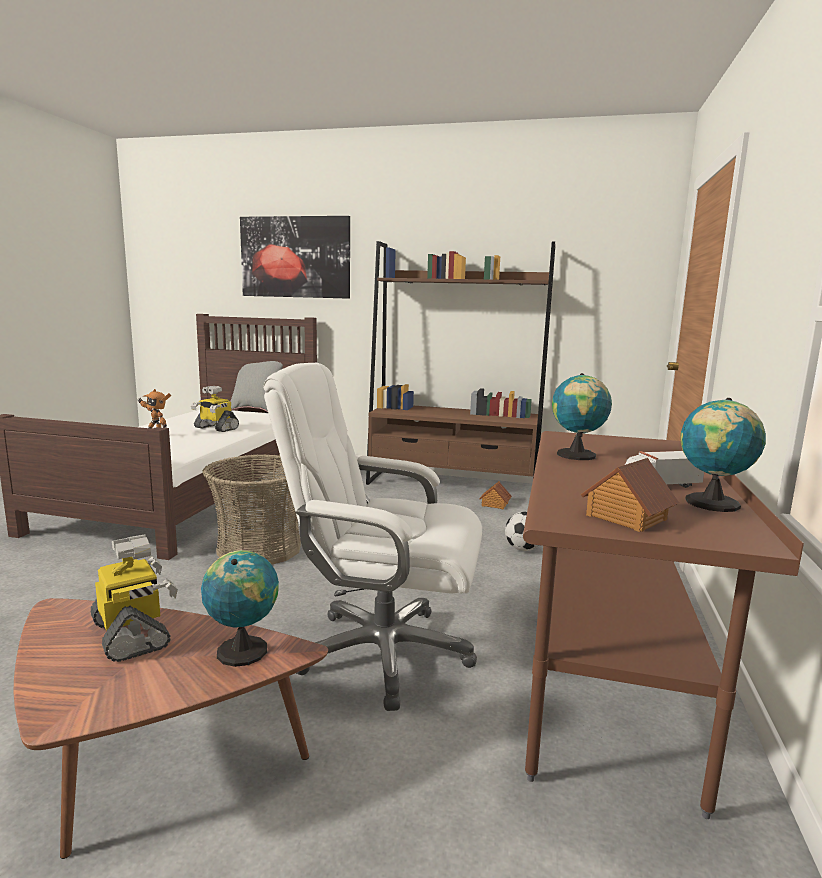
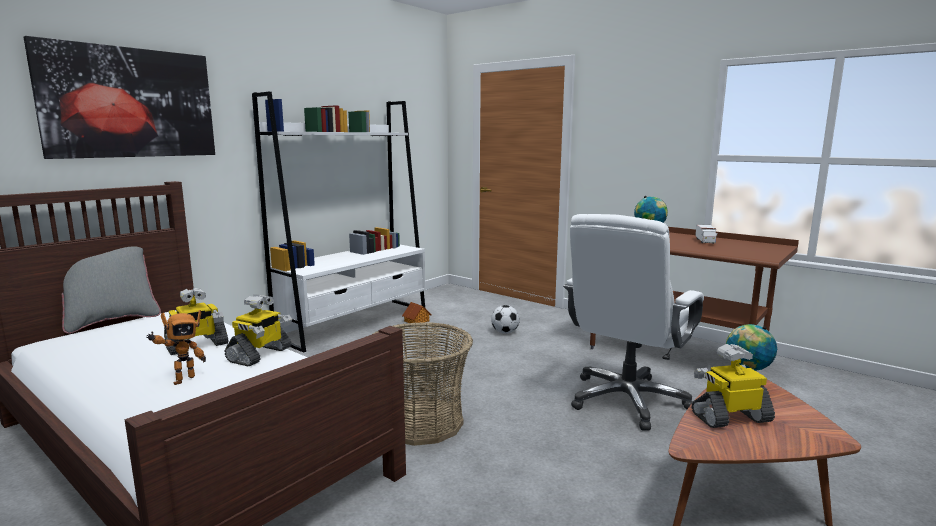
camera: 65 degrees left, 0 degrees up
(204, 441) = (260, 355): none -> toy robot
(452, 485) = (355, 323): brown bookcase -> white bookcase
(625, 517) = (757, 251): toy house -> none
(712, 504) = (735, 241): globe -> none

